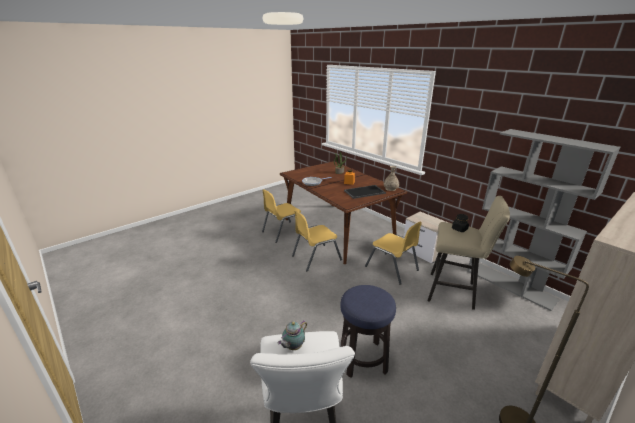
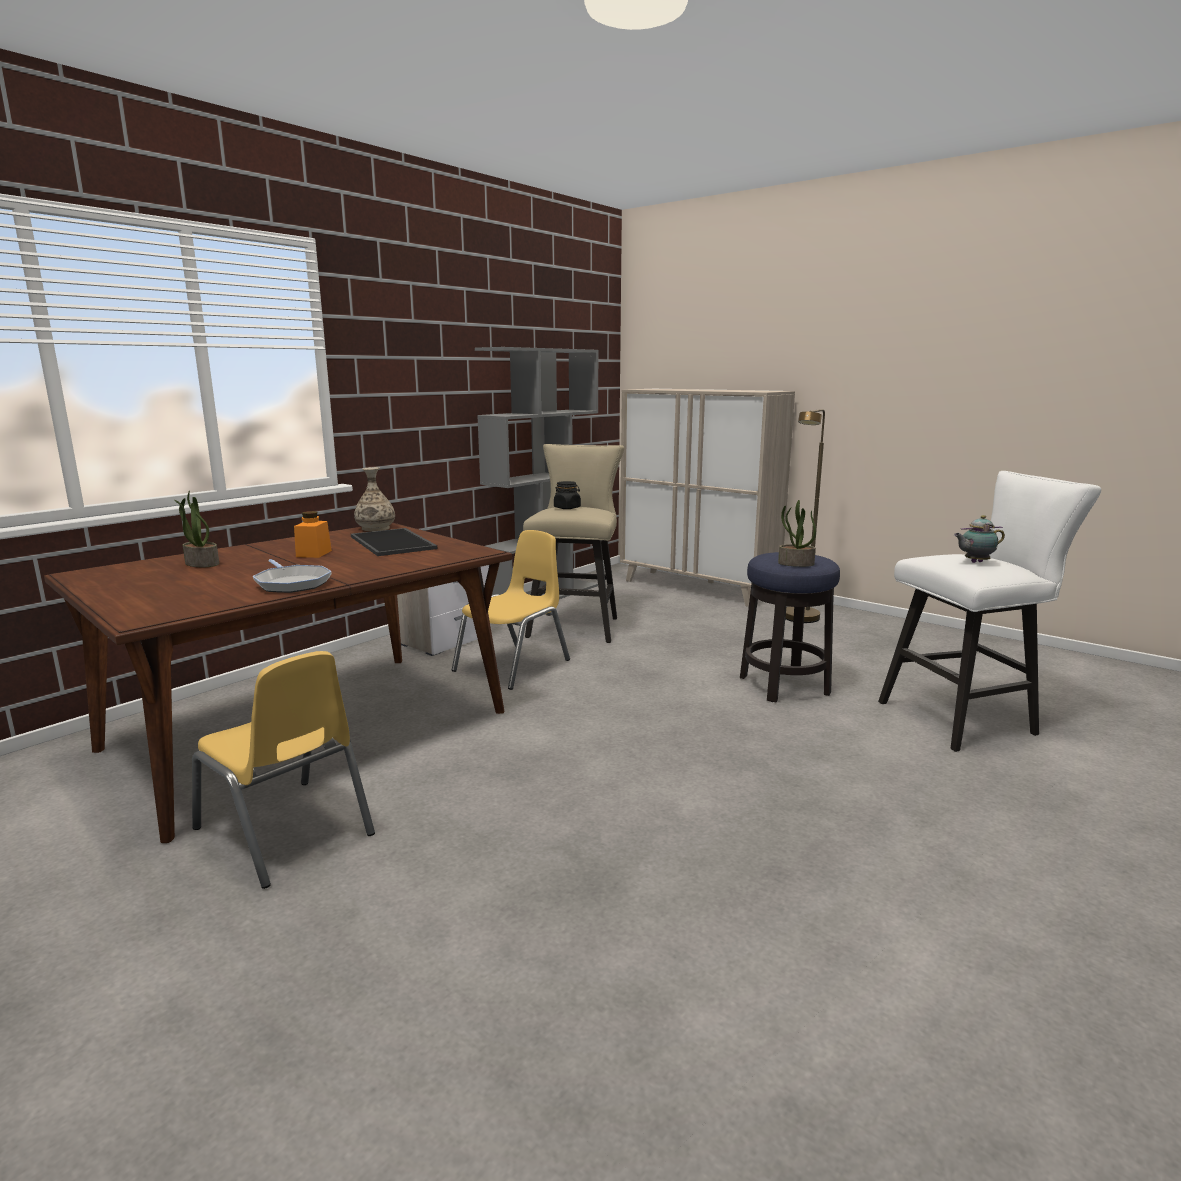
camera: 100 degrees left, 10 degrees down
(293, 347) = (974, 562): teapot -> teapot turned 135 degrees clockwise
(316, 257) = (475, 750): yellow chair -> none
(354, 295) = (795, 564): none -> potted plant

